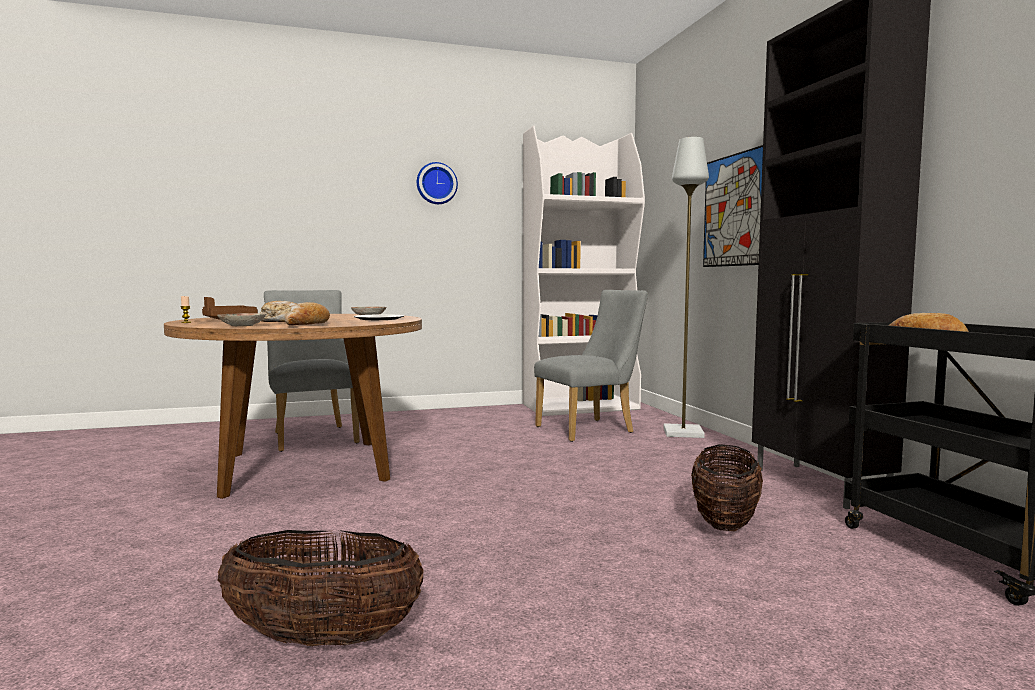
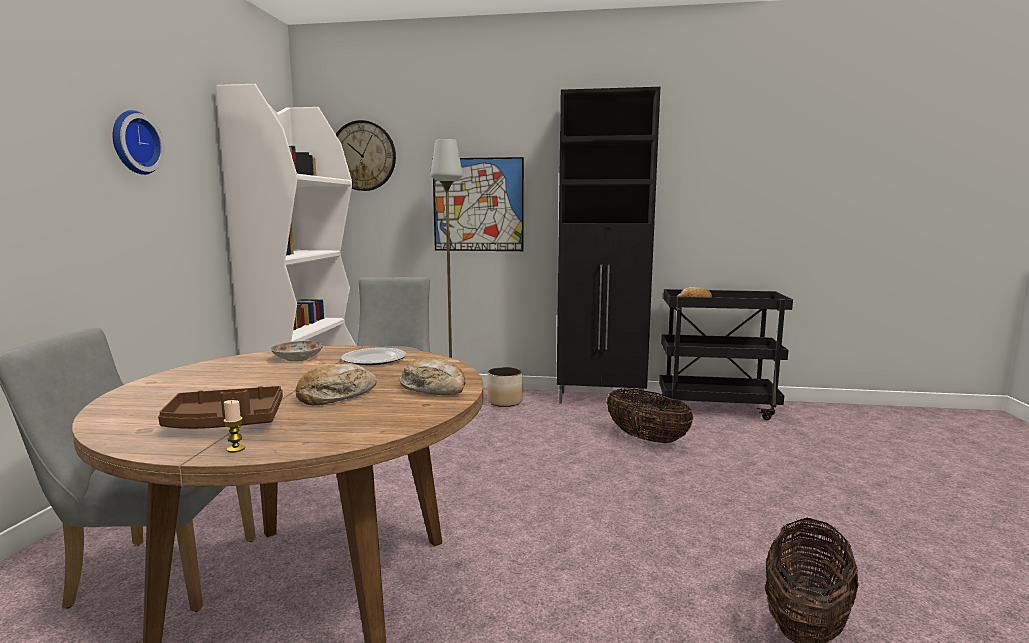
camera: 65 degrees left, 5 degrees up
(242, 325) = (396, 416): plate -> none
(666, 172) = (363, 156): none -> wall clock
(708, 451) = (505, 402): none -> planter

